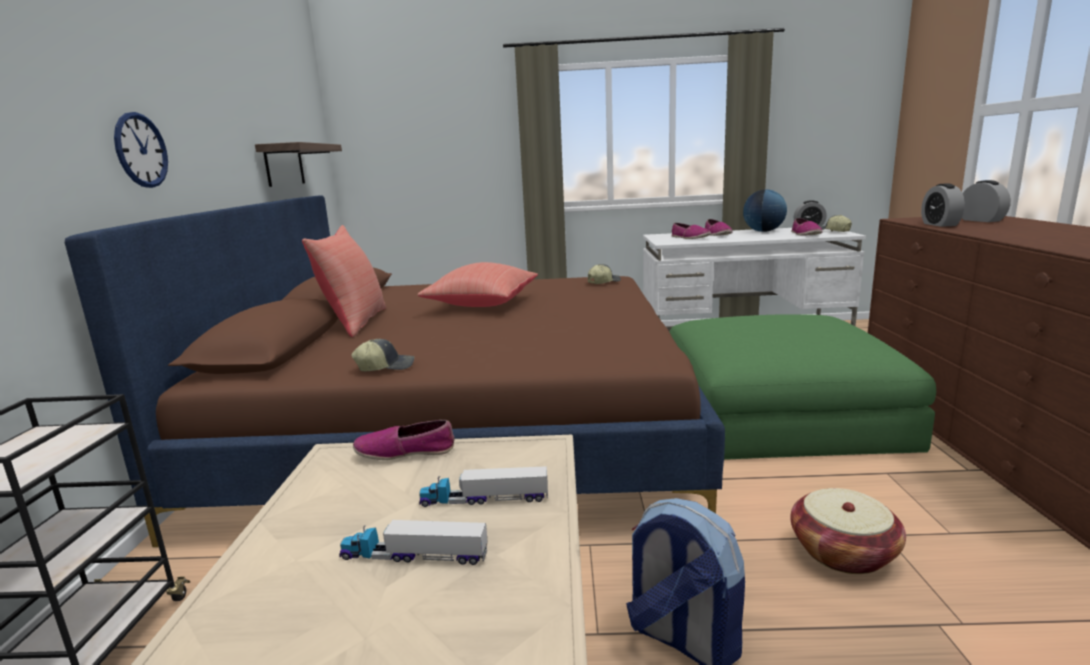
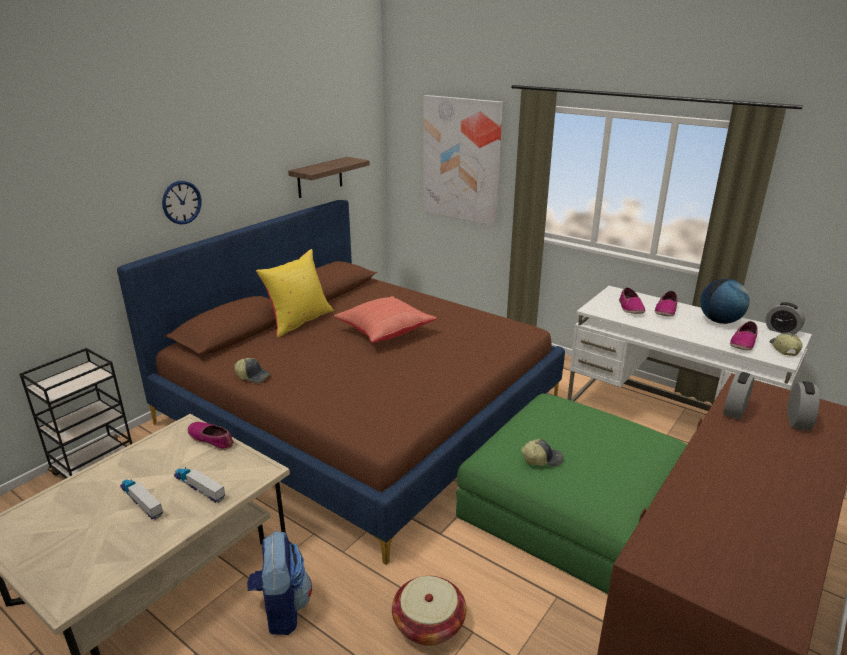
camera: 35 degrees right, 10 degrees up
(355, 322) = (299, 321): red pillow -> yellow pillow
(443, 143) = (461, 160): none -> picture
(603, 282) = (503, 334): cap -> cap (542, 458)

